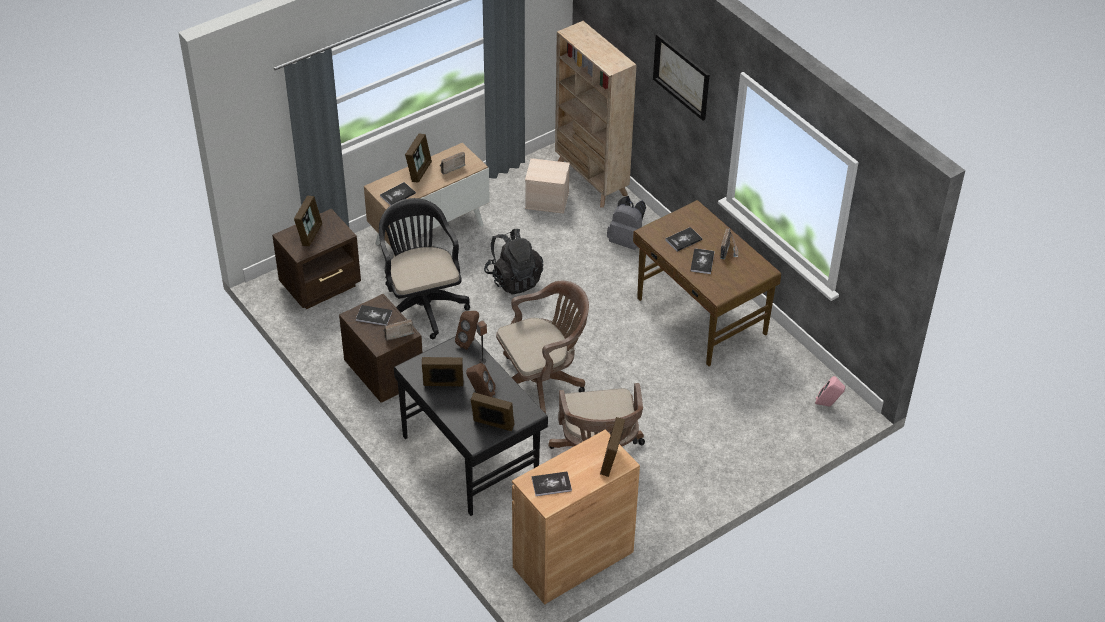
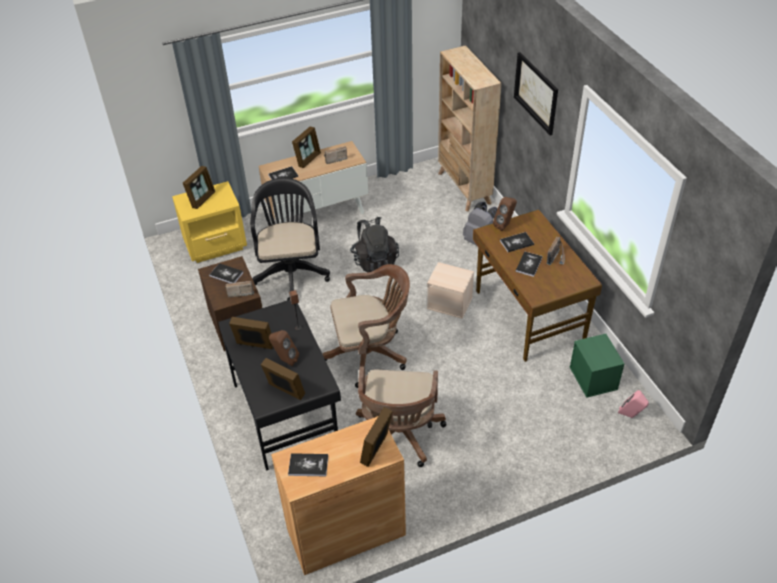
camera: 15 degrees right, 0 degrees up
(322, 286) = (216, 245): brown nightstand -> yellow nightstand
(469, 342) = (292, 308): brown speaker -> brown speaker (505, 225)
(547, 200) = (423, 200): beige storage box -> beige storage box (450, 303)
(783, 373) = (594, 378): none -> green storage box

